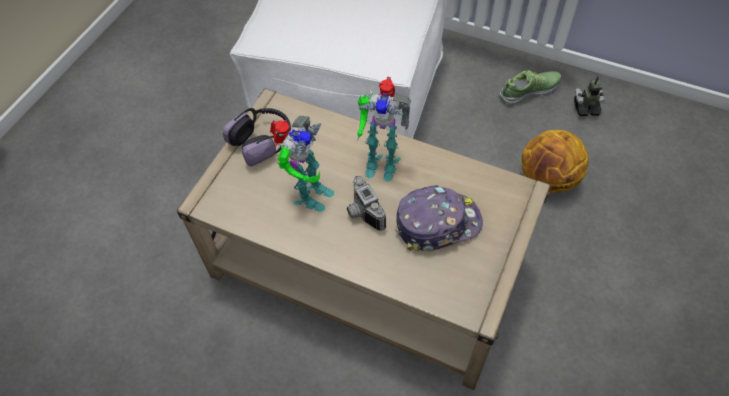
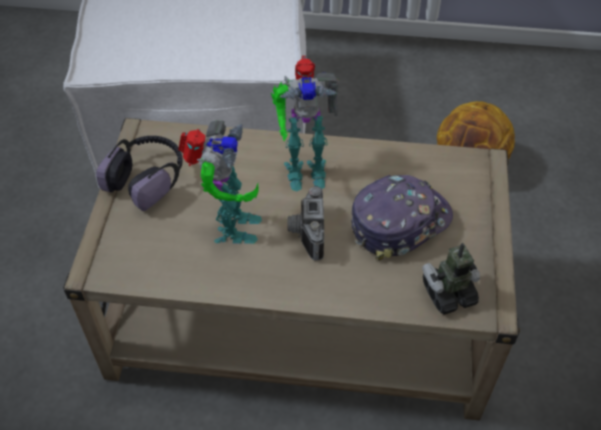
camera: 20 degrees left, 5 degrees down
(362, 213) = (305, 232): camera -> camera turned 45 degrees clockwise
(529, 91) = (412, 75): shoe -> none
(585, 108) = (479, 80): toy robot -> toy robot (448, 293)

